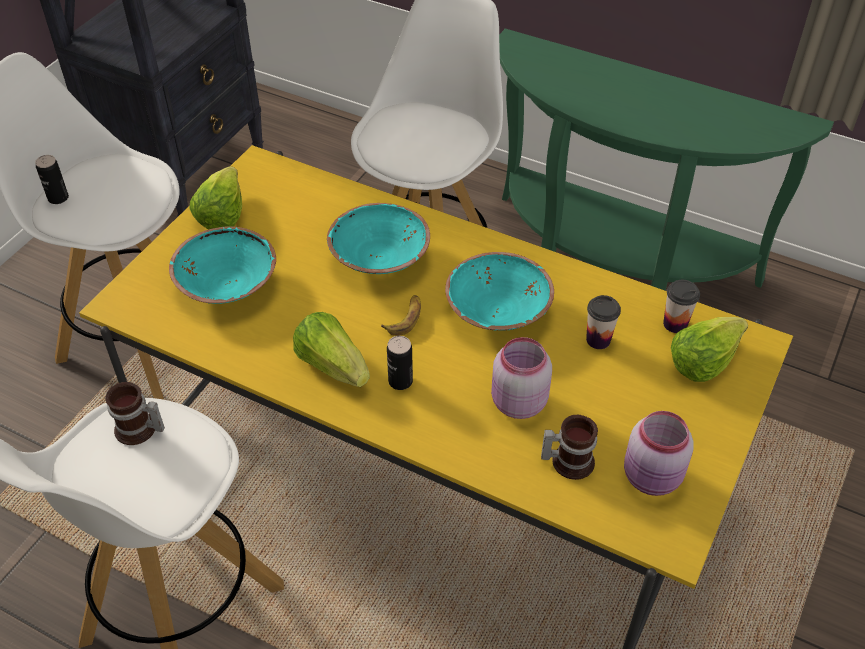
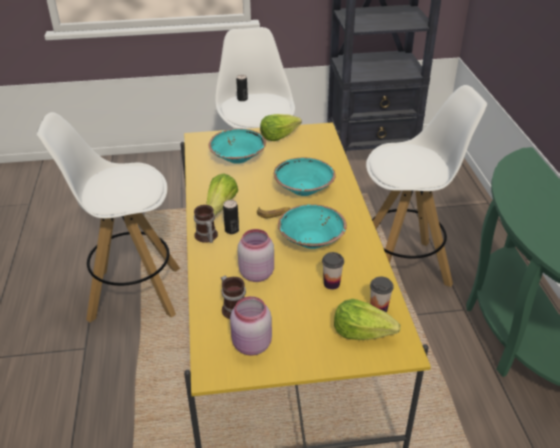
camera: 55 degrees right, 10 degrees down
(138, 431) = (137, 177): mug -> mug (205, 237)

